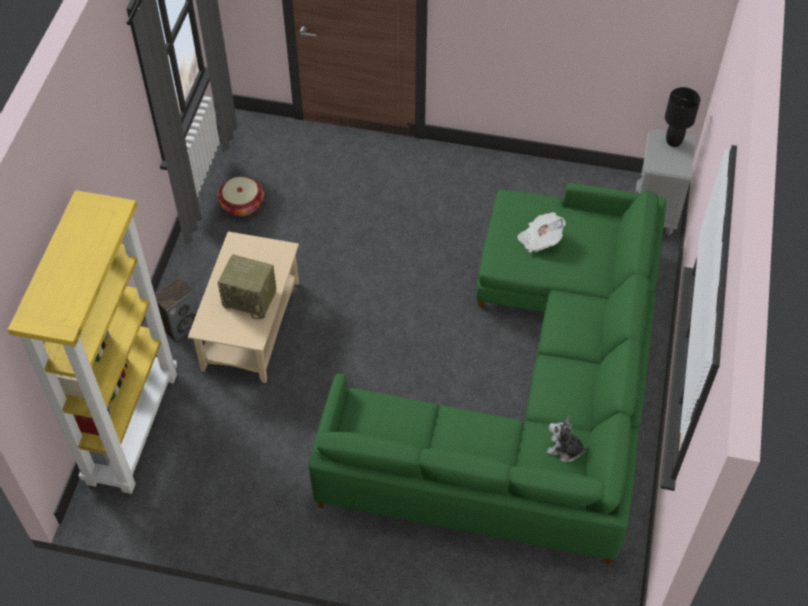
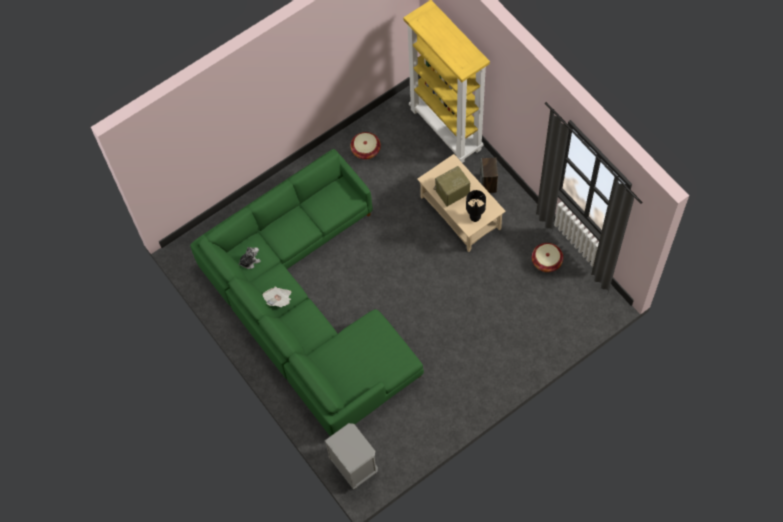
camera: 135 degrees right, 10 degrees up
(246, 500) = (366, 150): none -> basket
(540, 240) = (368, 350): newspaper -> newspaper (279, 299)
(673, 141) = (355, 456): black table lamp -> black table lamp (475, 217)

